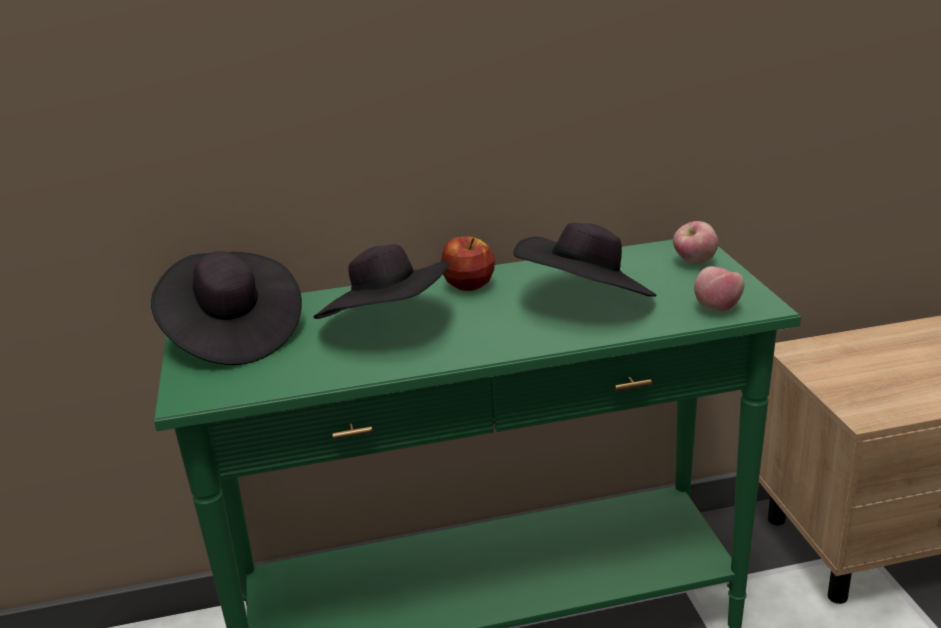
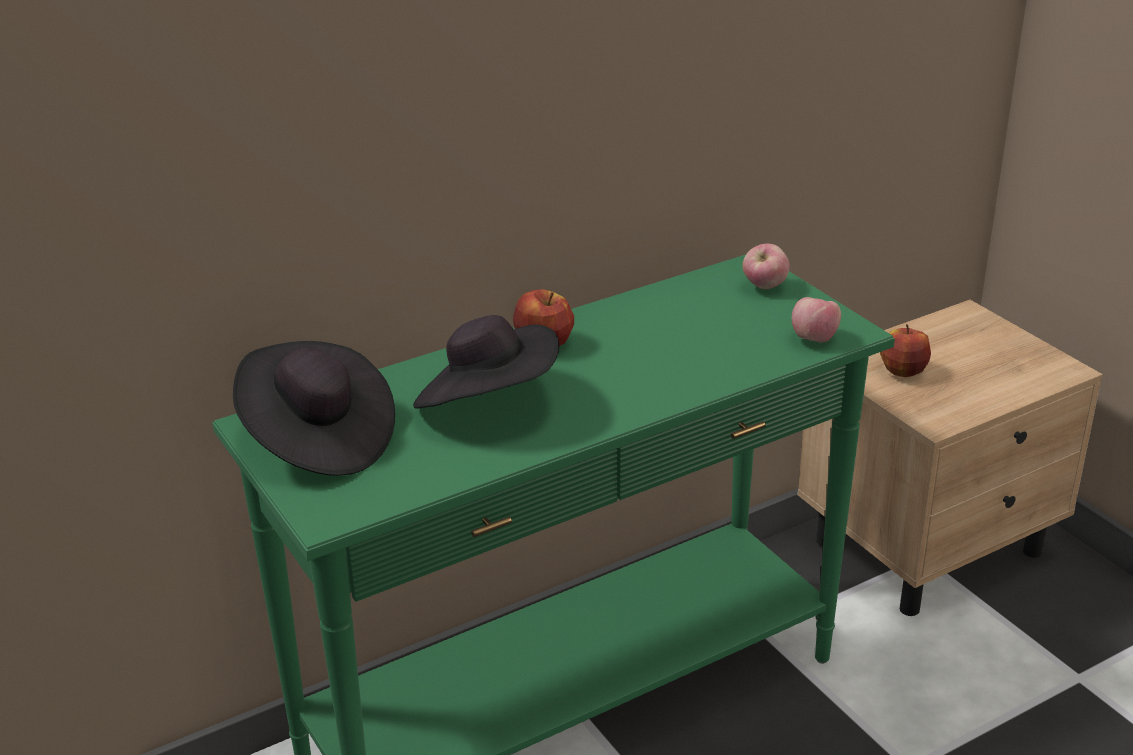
camera: 20 degrees left, 5 degrees up
(586, 302) = (681, 348): black hat -> none
(849, 368) = (902, 372): none -> apple

